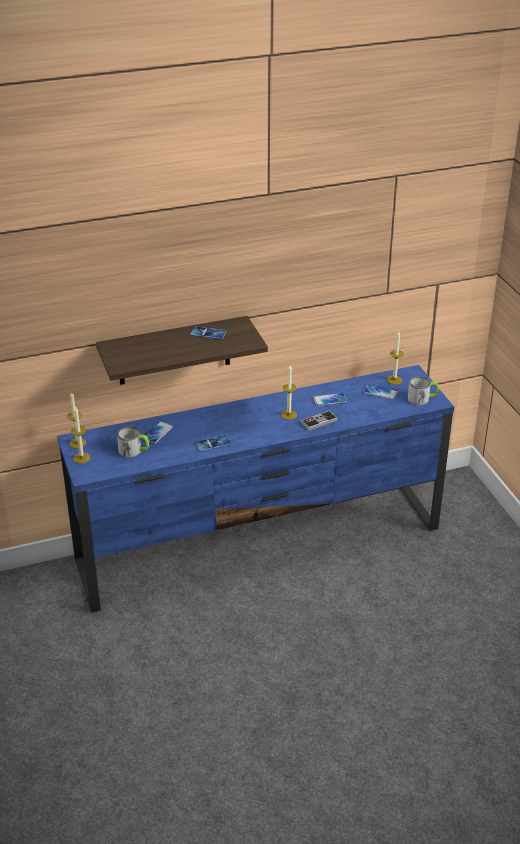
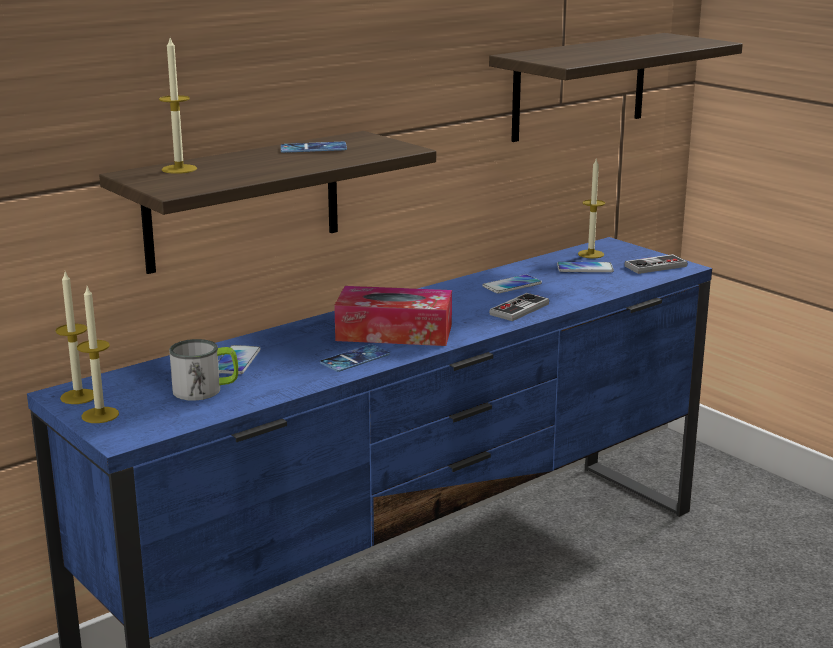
camera: 20 degrees left, 15 degrees down
(244, 427) = (394, 332): none -> tissue box
(289, 415) = (460, 309): candle -> candle (179, 169)
(400, 284) = (580, 86): none -> shelf
(422, 399) = (655, 266): mug -> game controller

